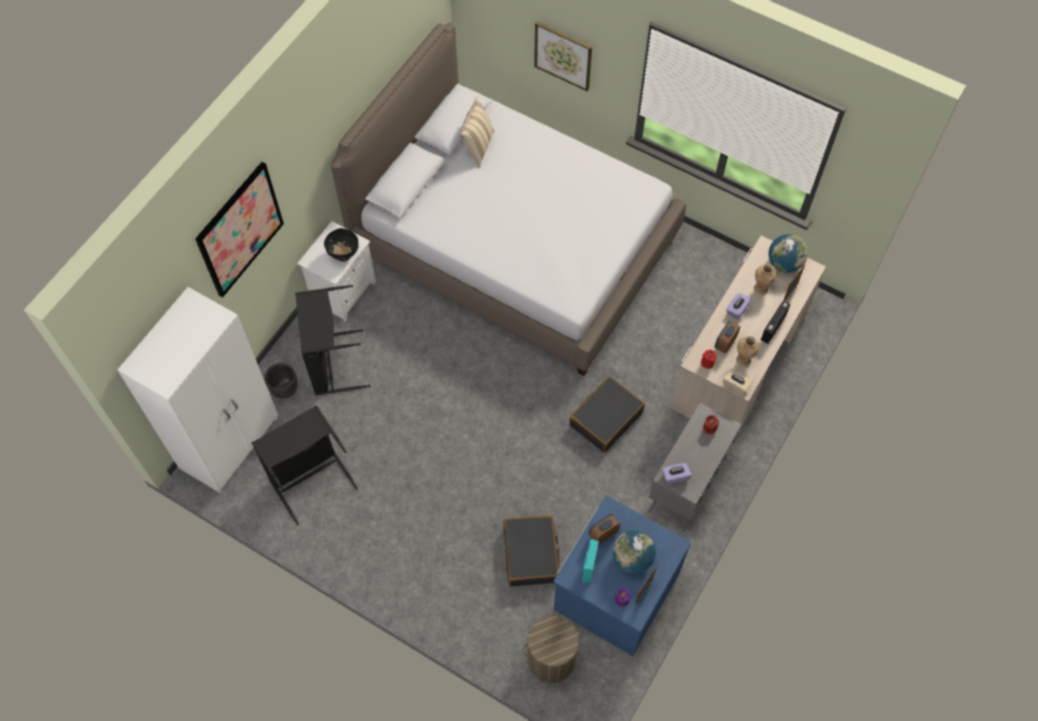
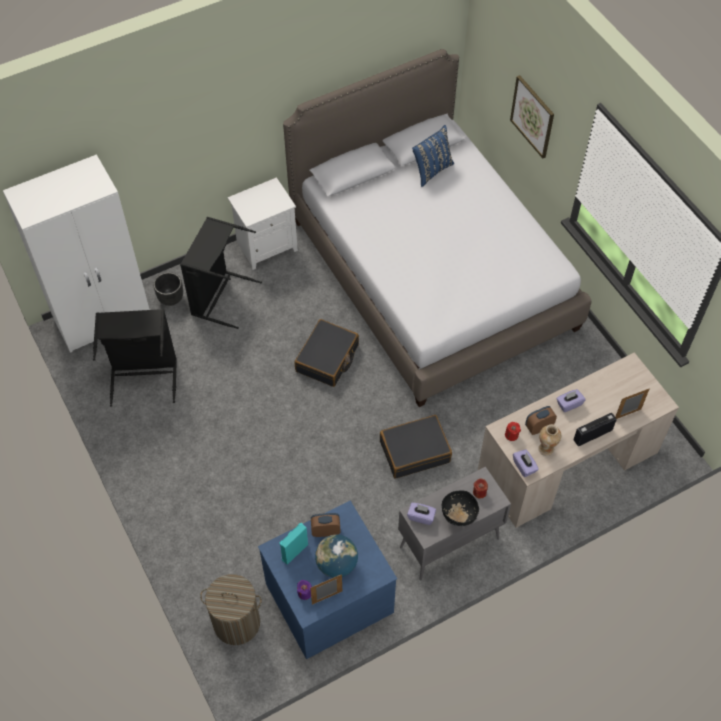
camera: 30 degrees right, 5 degrees down
(239, 229) = (167, 132): picture -> none
(343, 255) = (267, 207): black bowl -> black bowl (458, 517)
(477, 146) = (431, 170): beige pillow -> blue pillow
(531, 554) = (277, 528): black suitcase -> black suitcase (327, 358)
(735, 385) = (524, 467): beige tissue box -> purple tissue box
(761, 288) = (603, 397): vase -> none
(784, 263) = (640, 386): globe -> none

